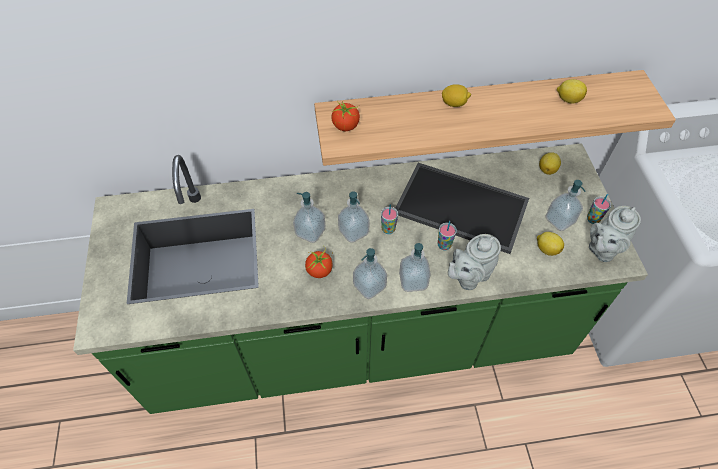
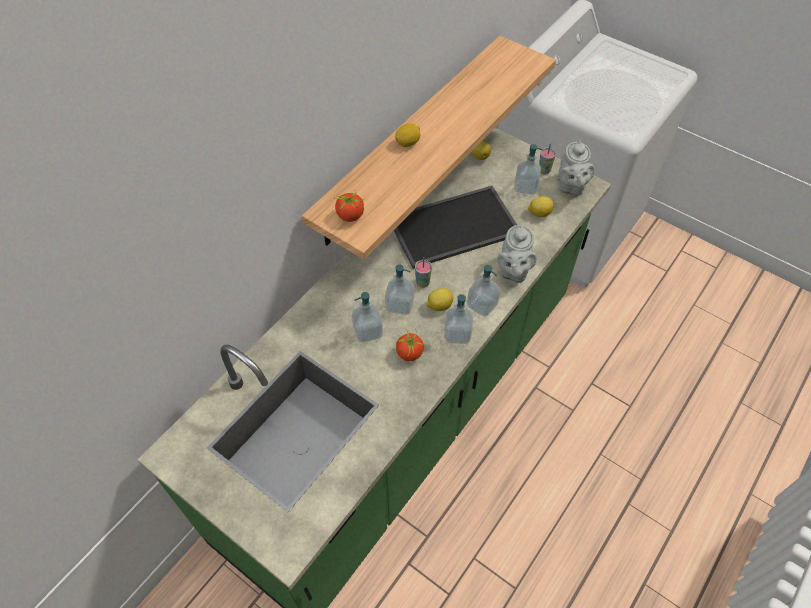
camera: 45 degrees left, 0 degrees up
(444, 245) = (473, 263): cup -> none
(568, 99) = (478, 88): lemon -> lemon (439, 306)

